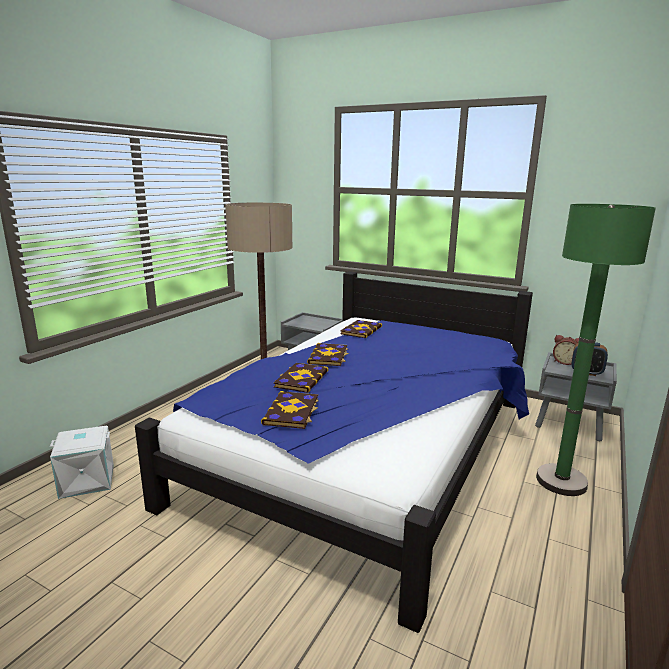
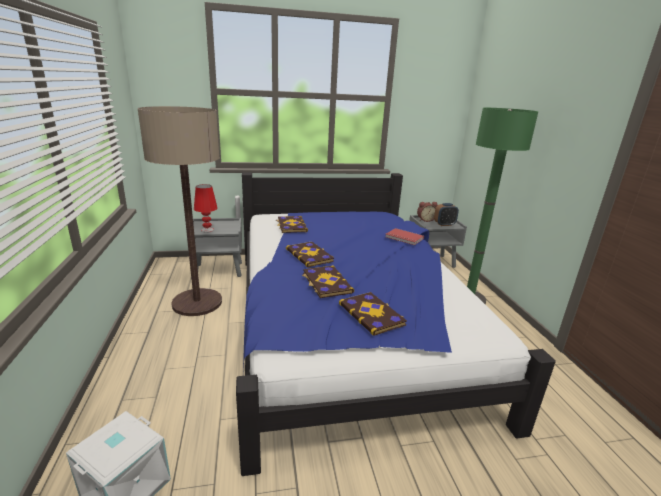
camera: 40 degrees left, 5 degrees up
(302, 323) = (207, 230): none -> red table lamp
(460, 365) = (404, 238): none -> red book

